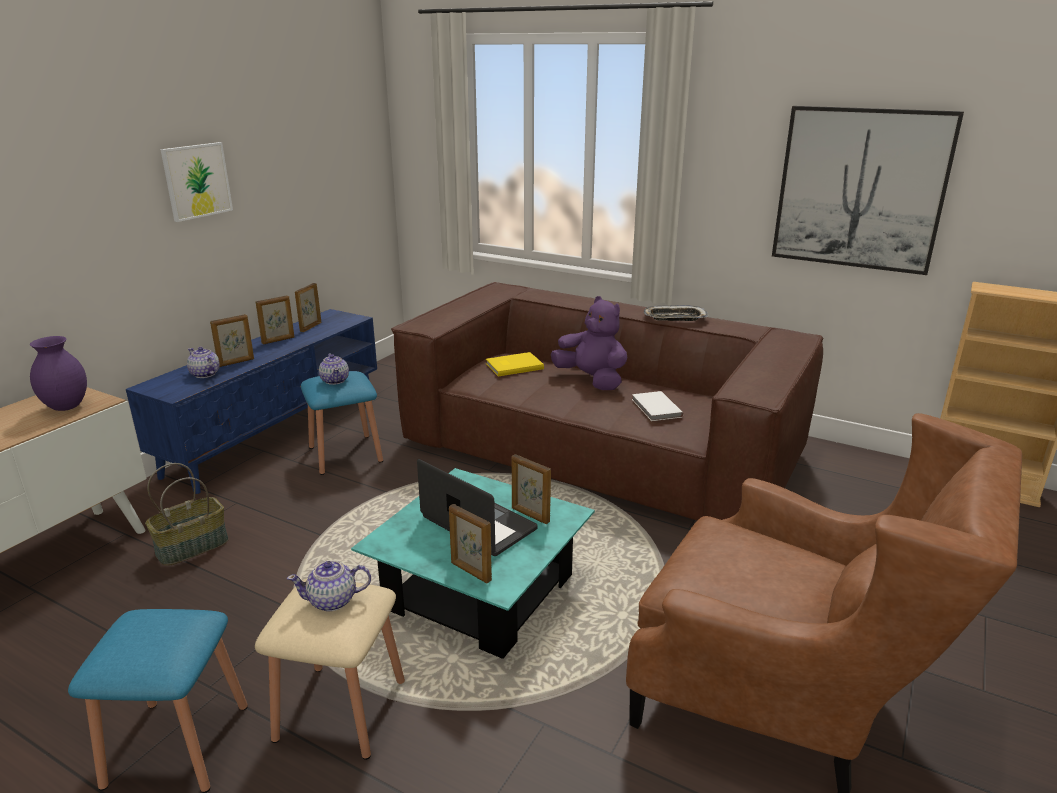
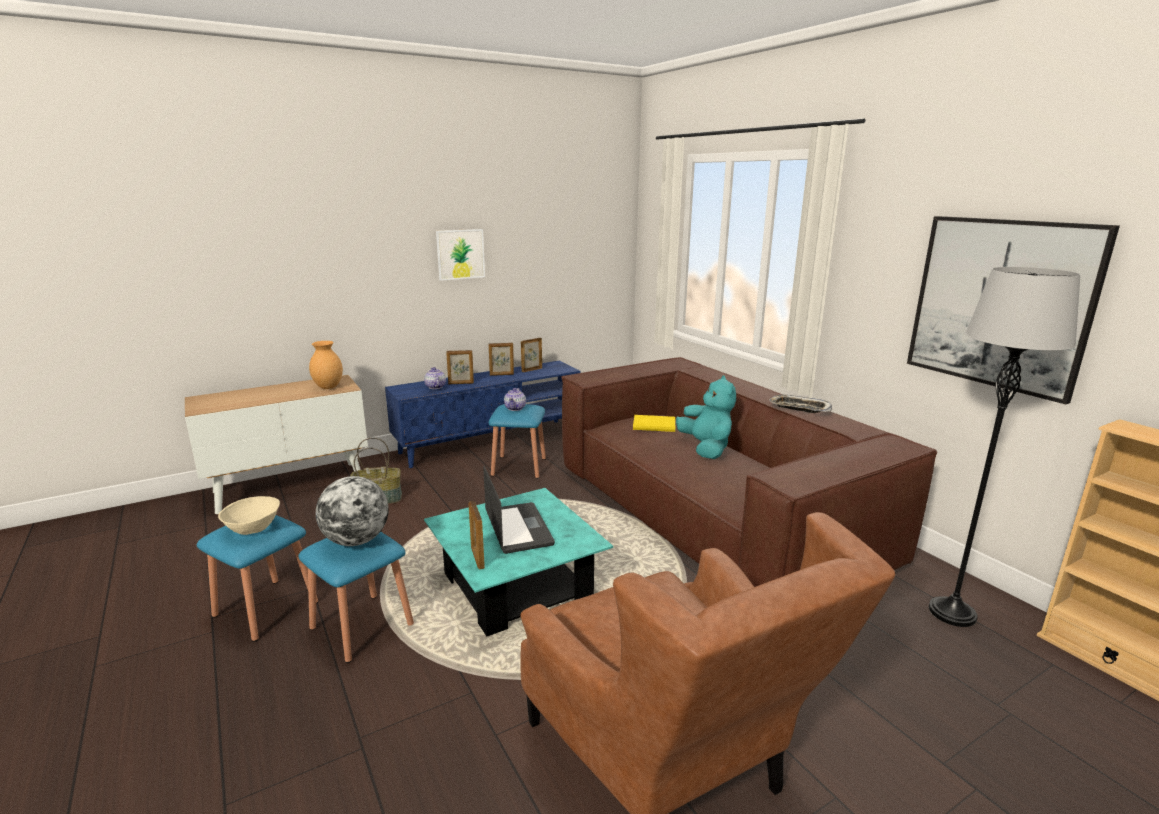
camera: 30 degrees right, 5 degrees down
(67, 407) = (329, 387): purple vase -> brown vase
(155, 637) = (252, 528): none -> beige bowl
(333, 601) = (356, 541): teapot -> globe
(341, 709) = (362, 626): beige stool -> blue stool
(530, 515) = (560, 534): picture frame -> none
(591, 380) = (706, 448): purple plush toy -> turquoise plush toy
(655, 408) = (734, 481): white book -> none
(859, 481) = (952, 613): none -> grey floor lamp

